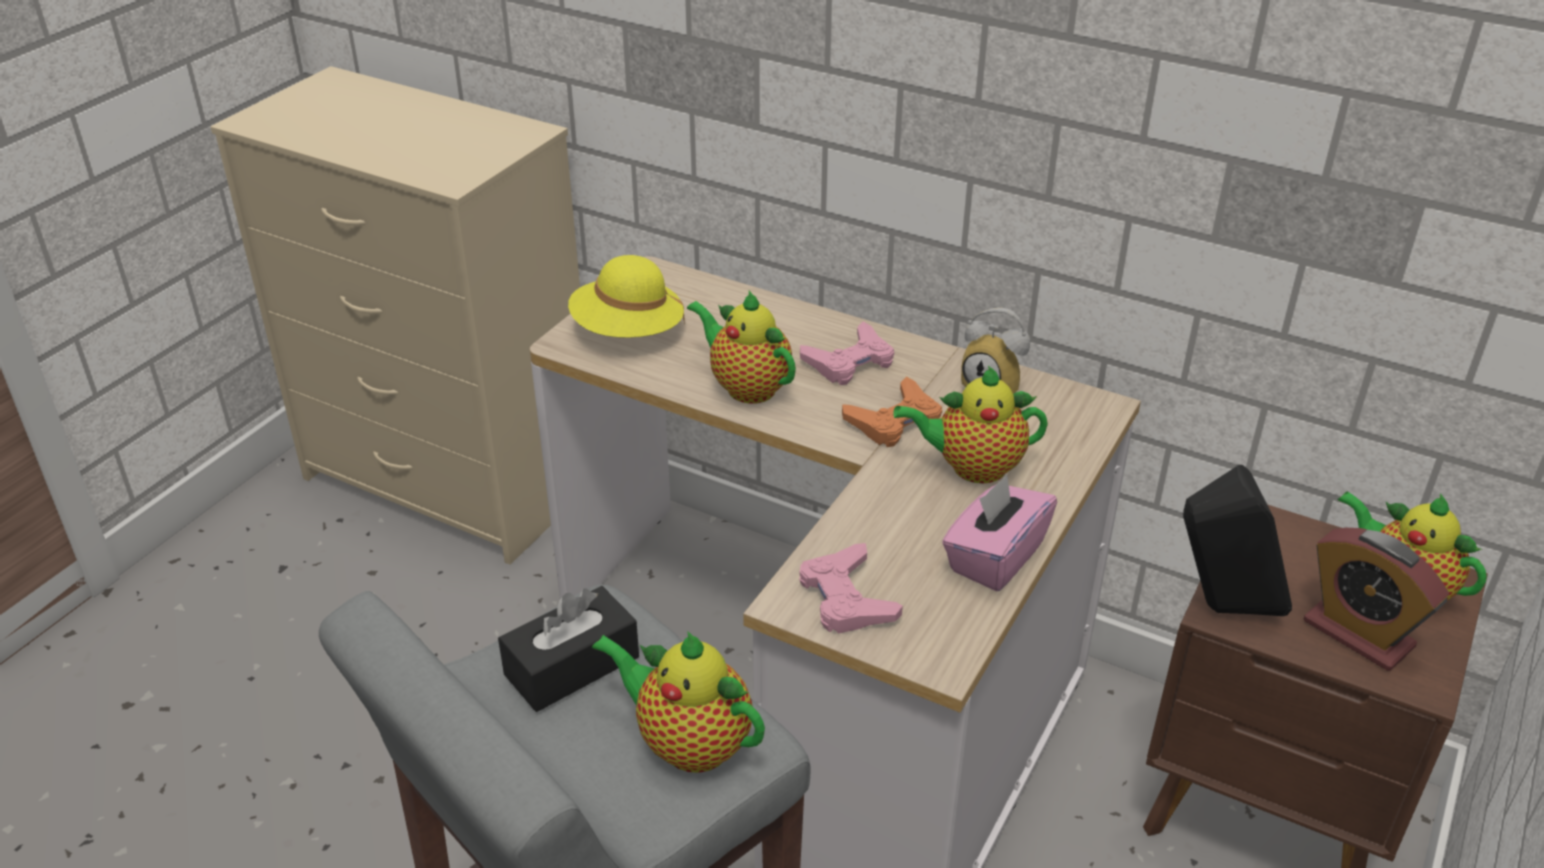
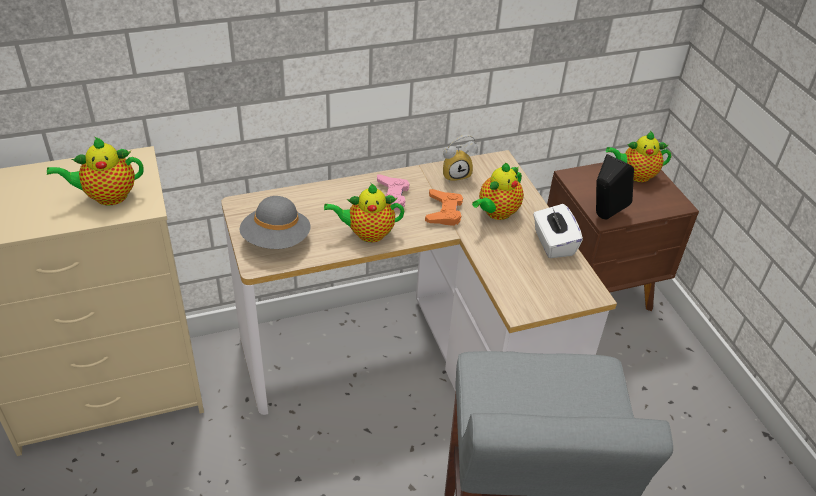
camera: 50 degrees left, 5 degrees up
(572, 666) = (507, 392): black tissue box -> none
(627, 332) = (276, 240): yellow hat -> grey hat
(688, 742) = (585, 385): teapot -> teapot (107, 196)
(846, 598) = (533, 294): pink game controller -> none
(994, 558) = (553, 243): pink tissue box -> white tissue box
(1358, 634) = (645, 199): alarm clock -> none

